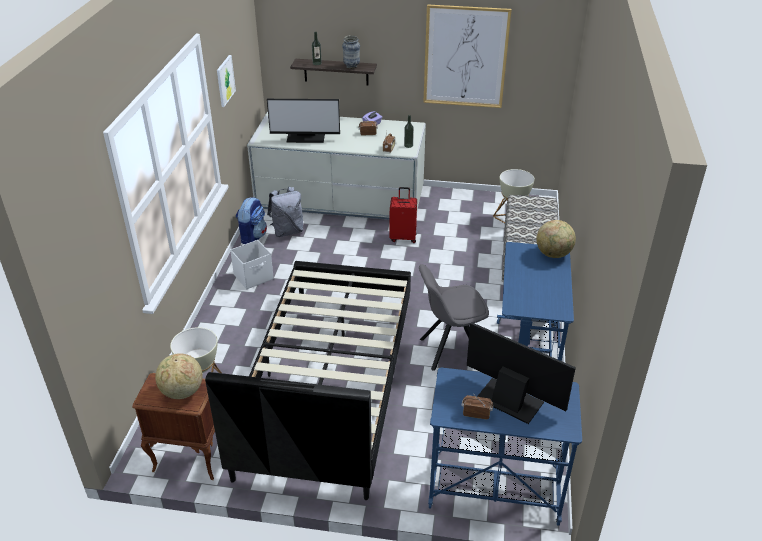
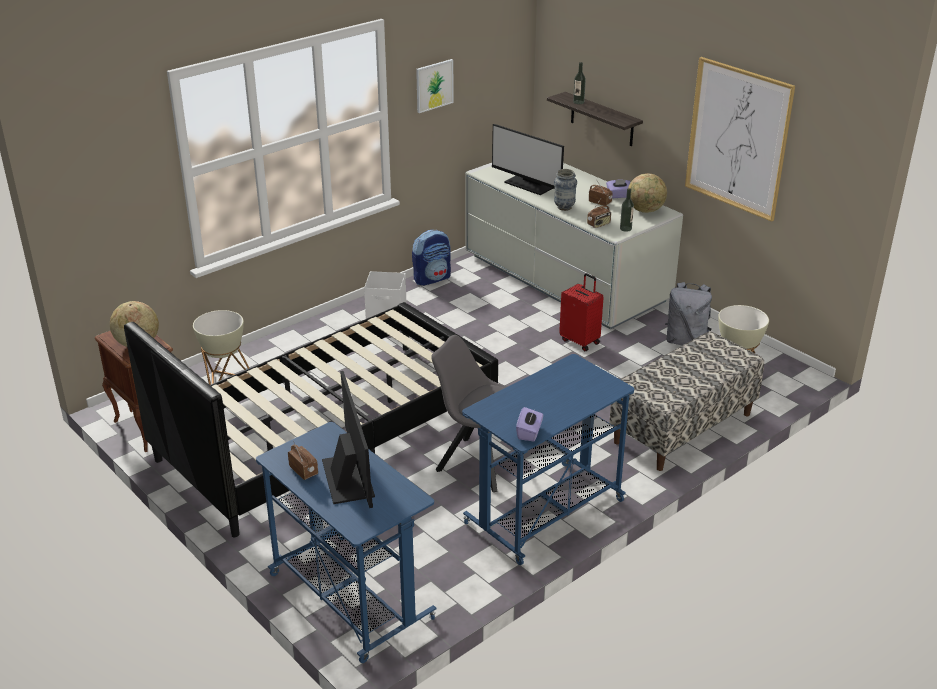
camera: 40 degrees right, 5 degrees down
(287, 231) = (471, 287): grey backpack -> grey backpack (686, 341)
(351, 66) = (609, 115): vase -> vase (564, 207)
(553, 254) = (605, 386): globe -> globe (645, 210)
(560, 306) = (529, 433): none -> purple tissue box

